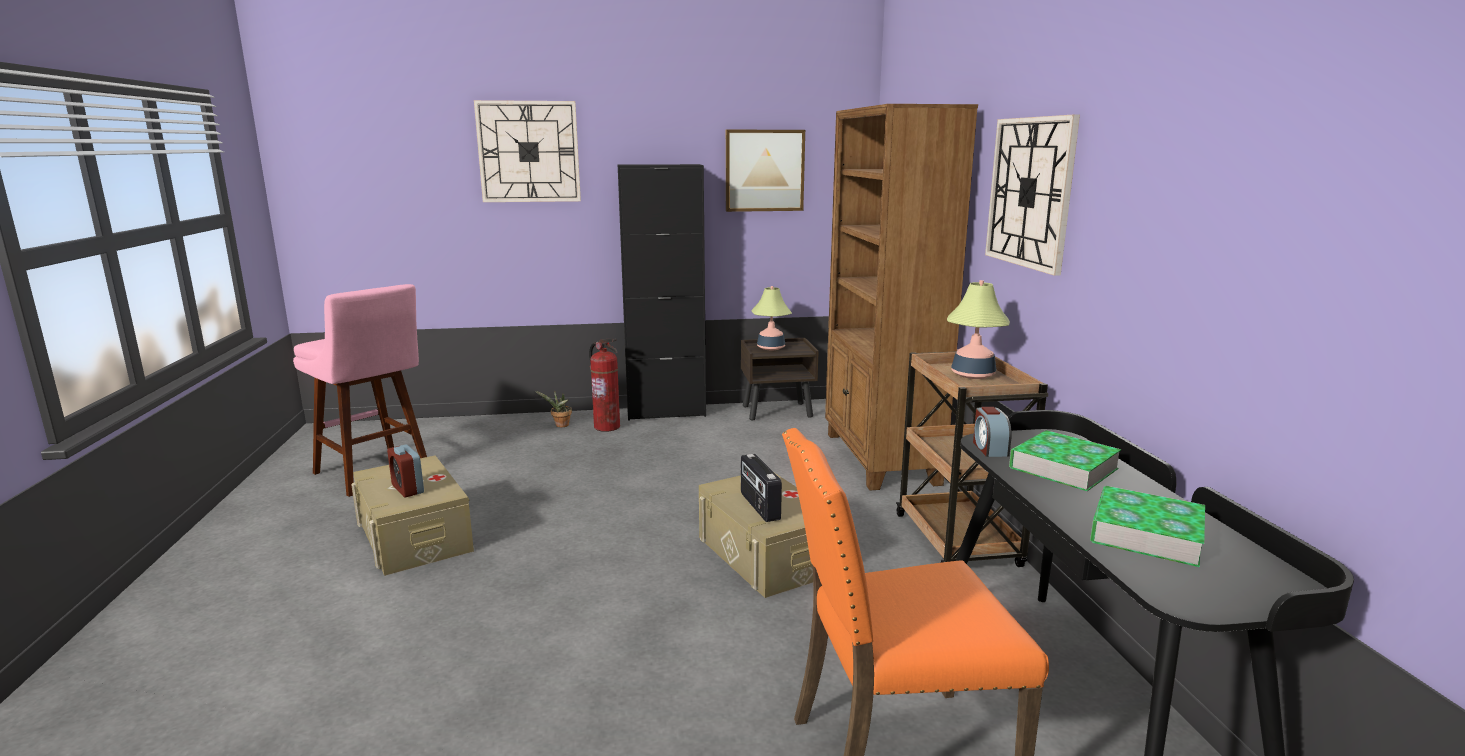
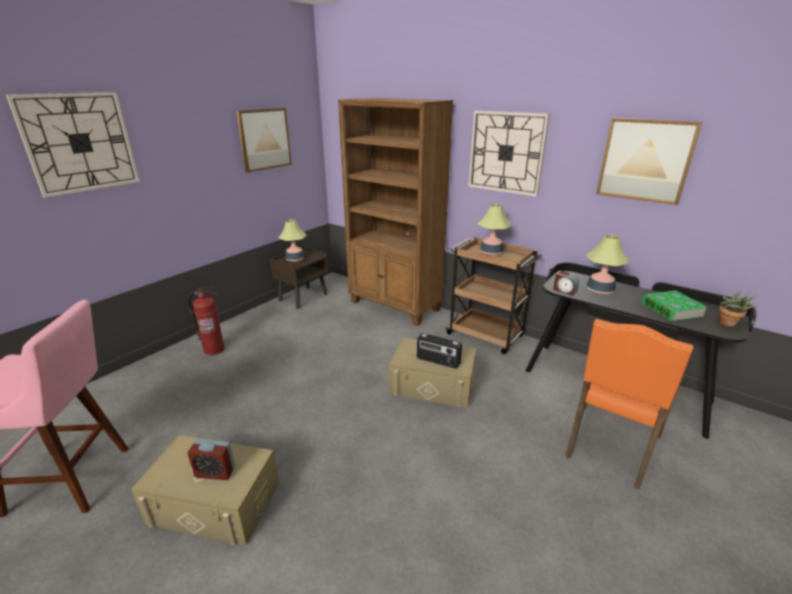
camera: 45 degrees left, 10 degrees up
(560, 425) = (176, 363): potted plant -> potted plant (728, 324)
(666, 412) = (237, 323): black cabinet -> none
(1063, 468) = (599, 290): book -> table lamp
(1200, 199) = (645, 160): none -> picture

